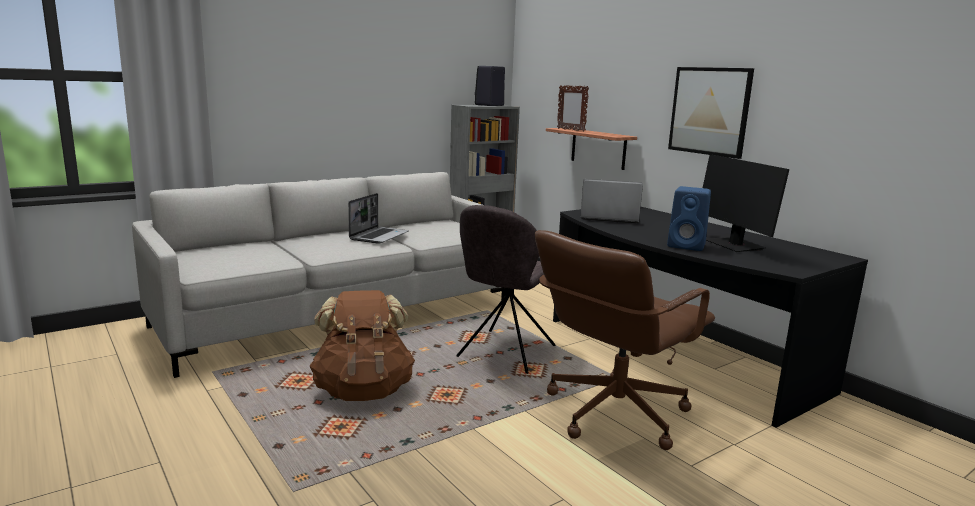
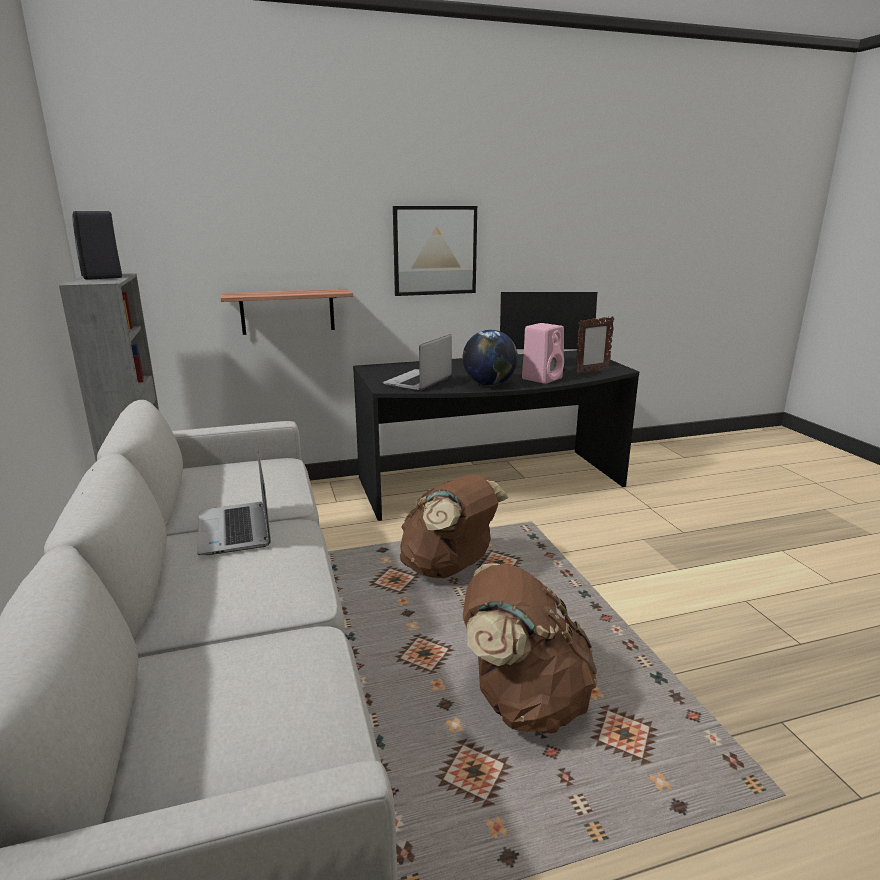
camera: 70 degrees left, 5 degrees up
(379, 236) = (236, 530): laptop -> laptop turned 150 degrees counterclockwise
(505, 353) = (449, 568): grey chair -> brown backpack
(570, 130) = (260, 294): picture frame -> picture frame (592, 372)
(614, 412) = (598, 541): brown office chair -> none
(634, 233) = (489, 384): none -> globe
(687, 246) = (542, 378): blue speaker -> pink speaker

